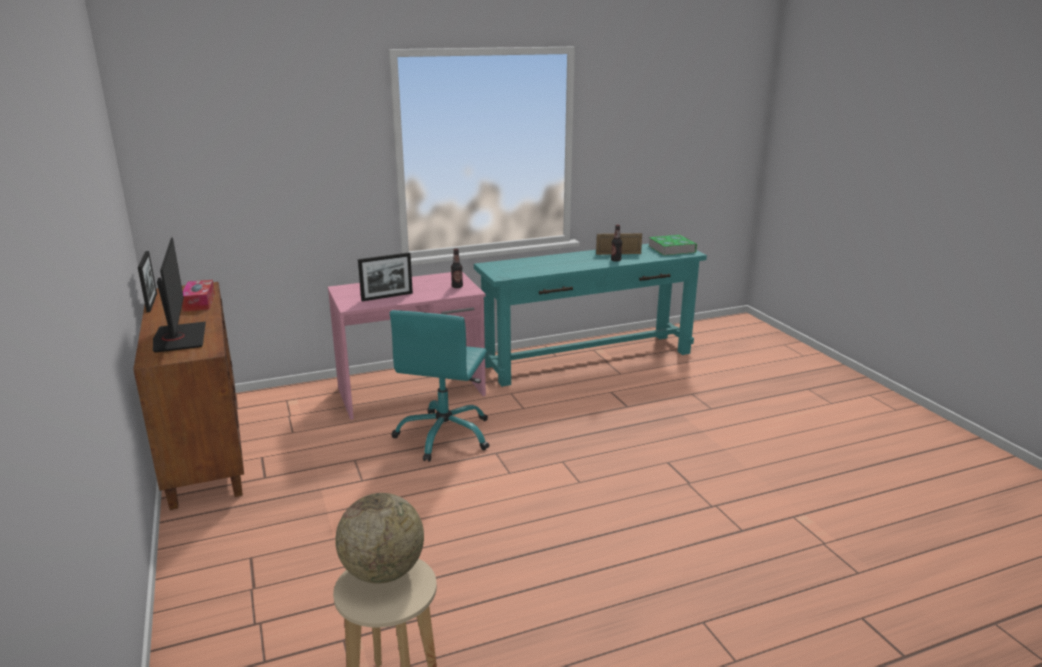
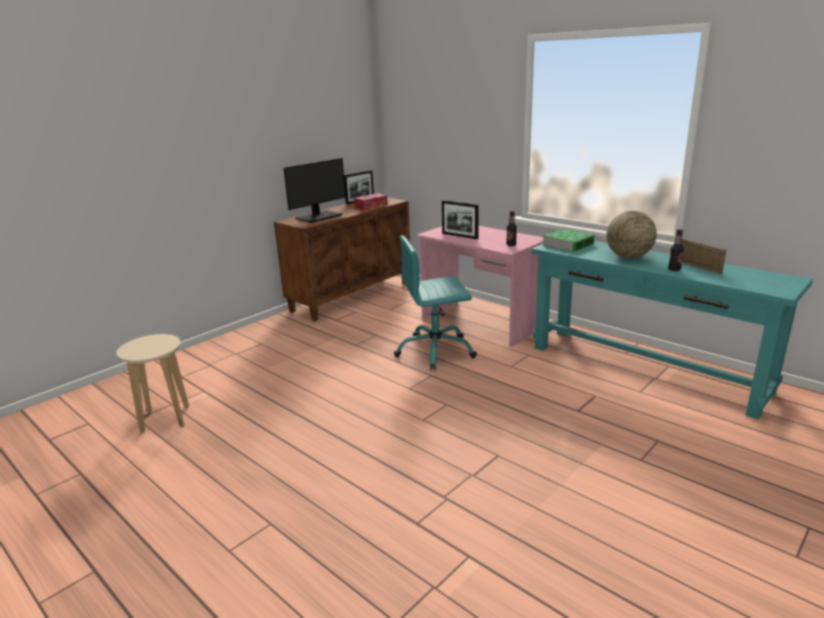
camera: 65 degrees right, 0 degrees up
(383, 572) = (160, 342): globe -> globe (628, 257)
(671, 249) = (771, 282): book -> book (568, 244)

